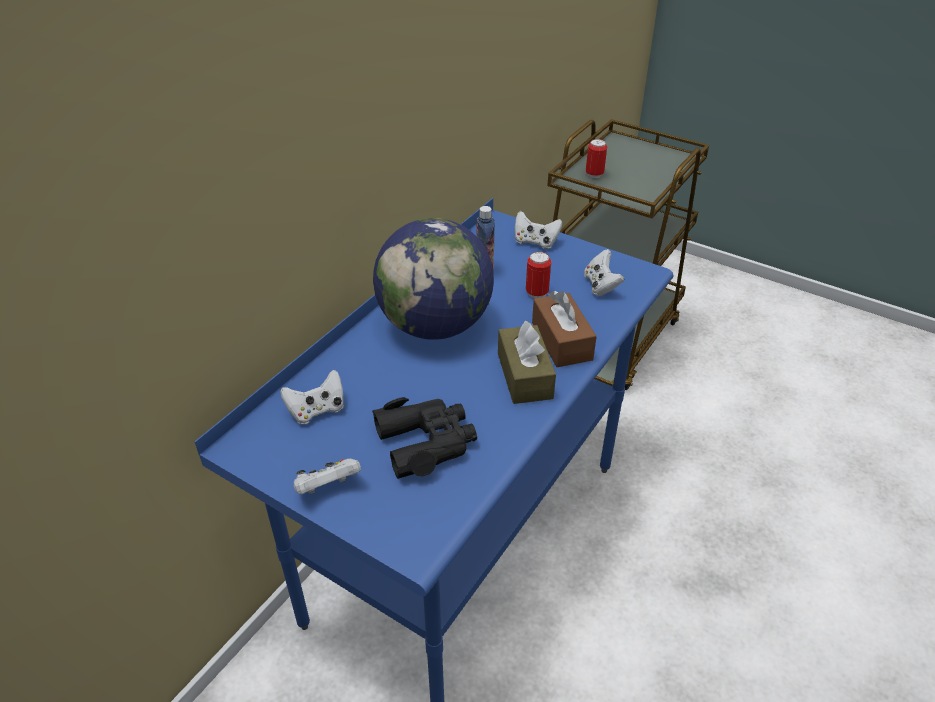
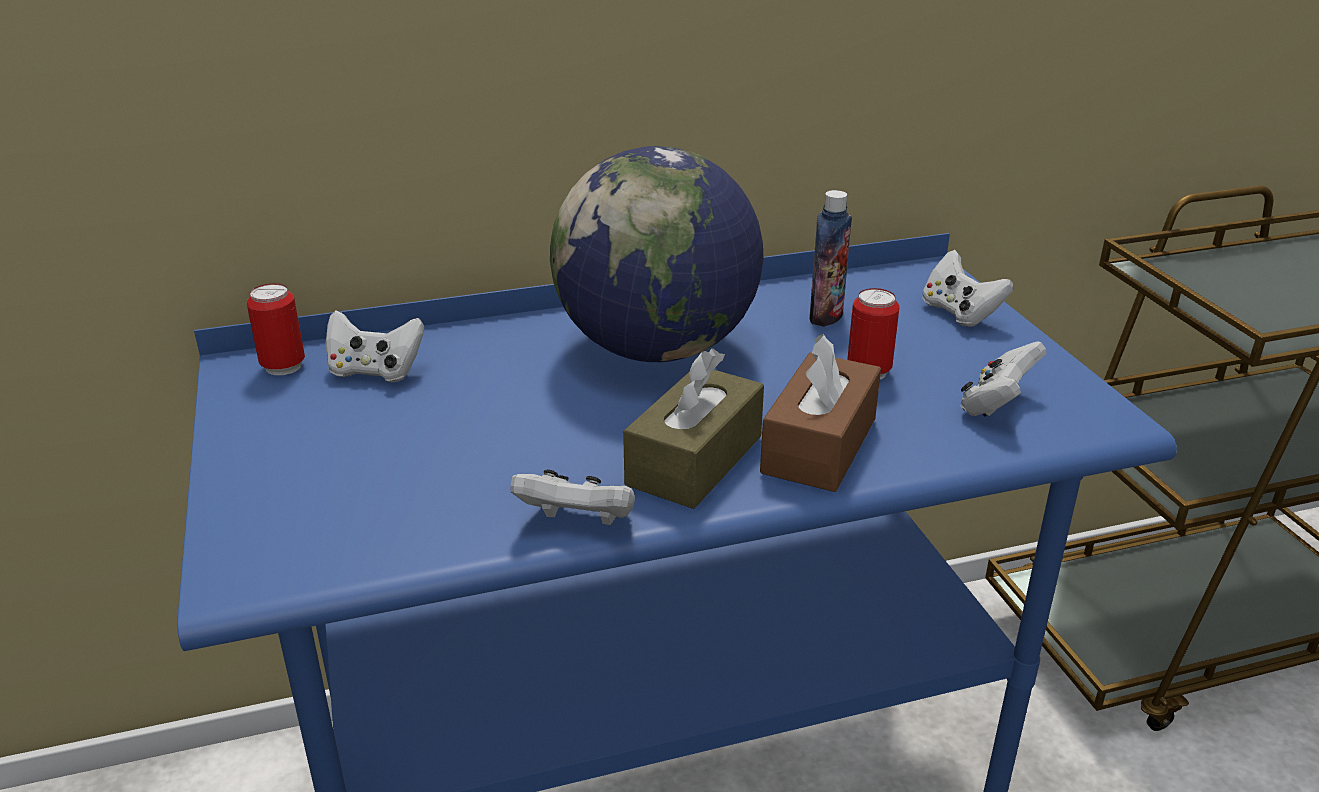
camera: 40 degrees right, 10 degrees down
(327, 488) = (256, 454): white game controller -> white game controller (578, 523)
(426, 442) = (441, 469): black binoculars -> none
(594, 174) = (1208, 275): can -> can (283, 366)

